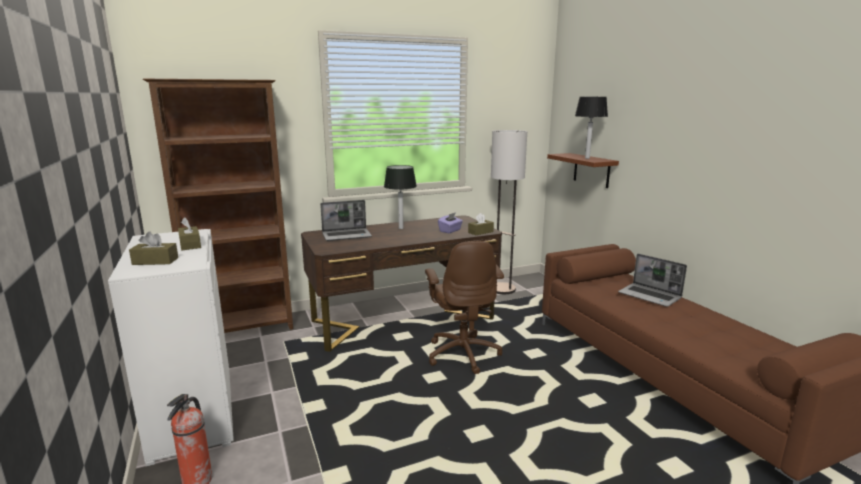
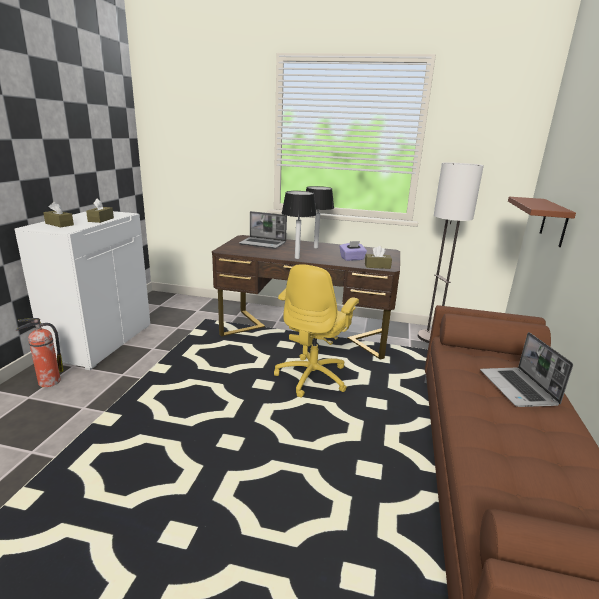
camera: 35 degrees right, 5 degrees up
(243, 329) = (194, 303): brown bookcase -> none
(463, 353) = (313, 377): brown office chair -> yellow office chair
(587, 158) = (540, 205): table lamp -> table lamp (296, 258)

